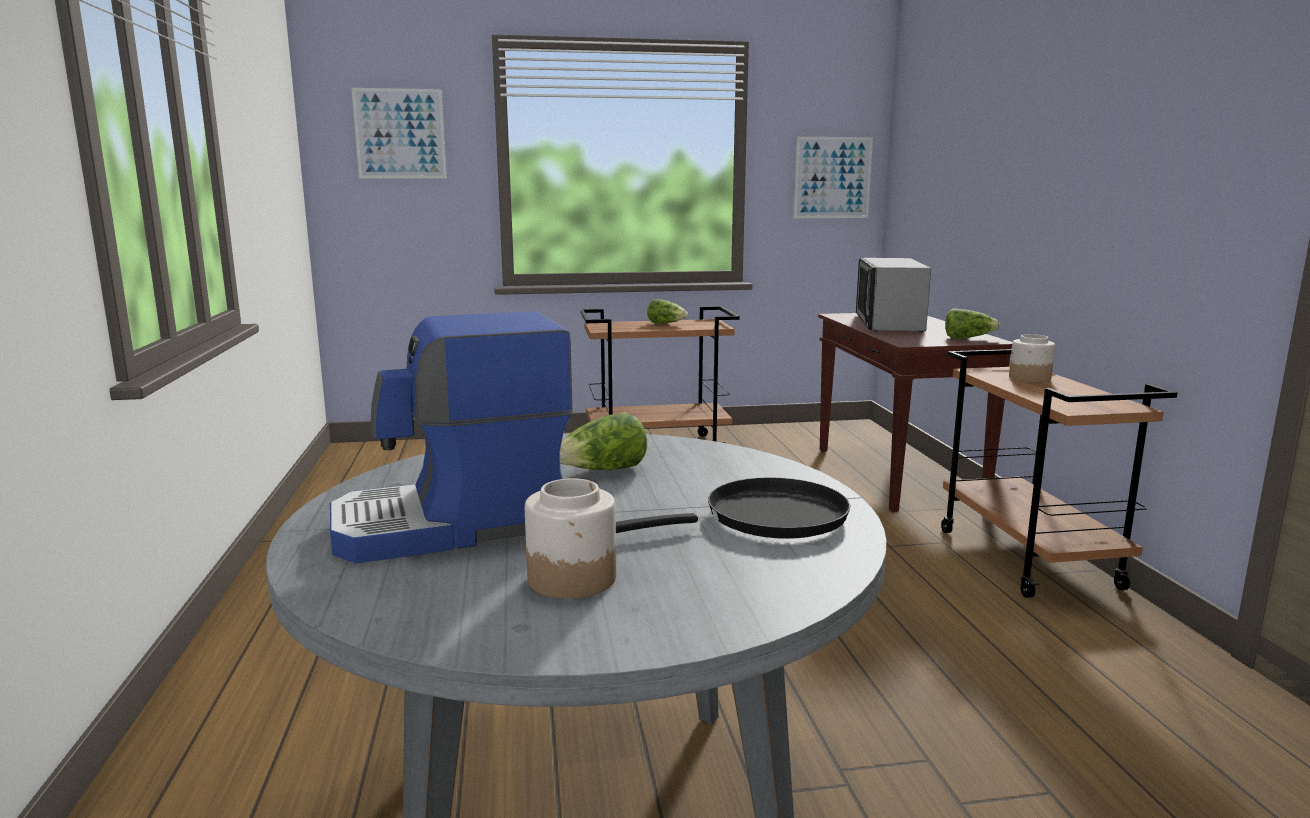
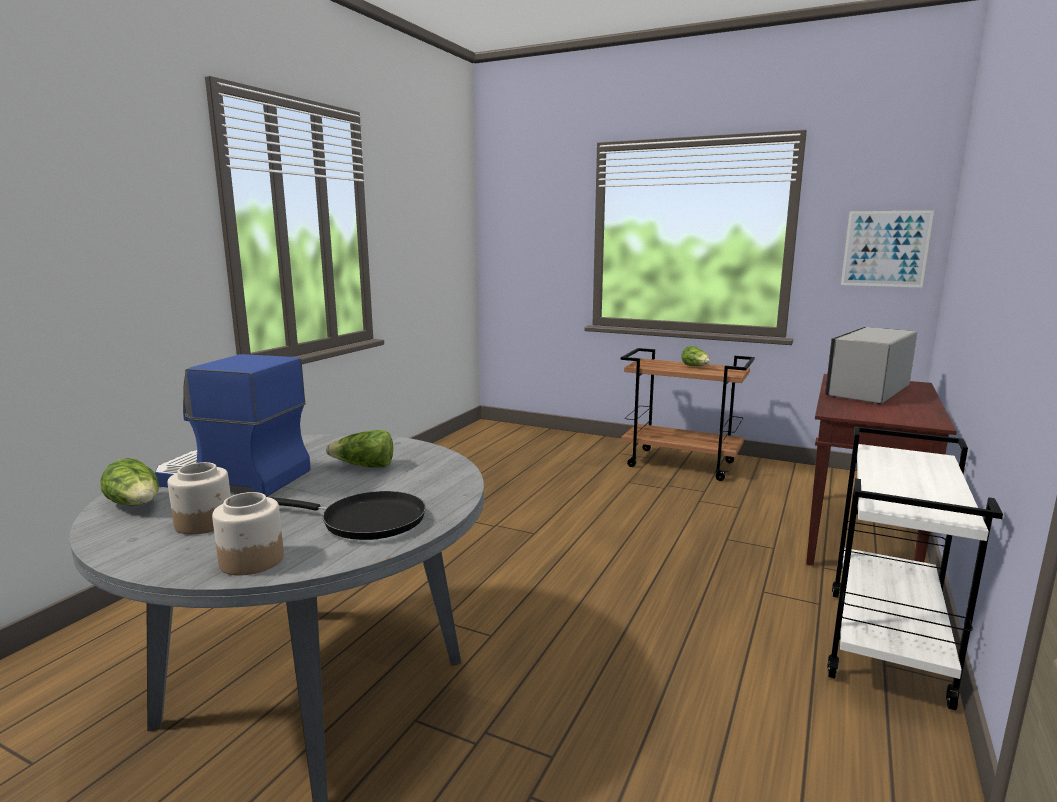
camera: 35 degrees right, 0 degrees up
(400, 134) = (534, 216): picture -> none
(968, 338) = (912, 417): lettuce -> lettuce (136, 505)
(1029, 378) = (914, 467): jar -> jar (251, 560)
(1029, 559) = (887, 646): brown cart -> white cart

